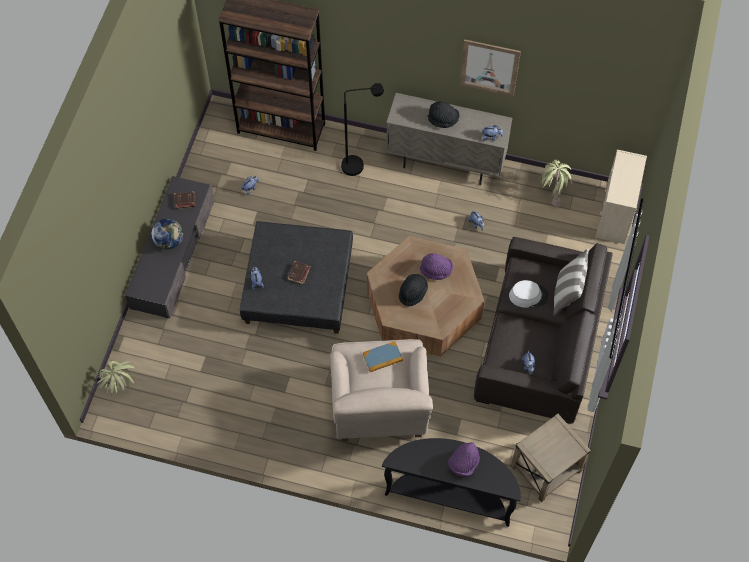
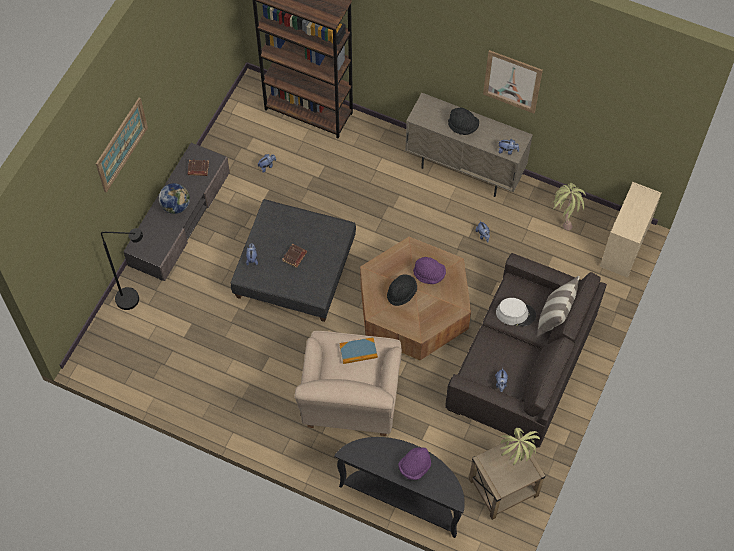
camera: 10 degrees right, 0 degrees up
(113, 186) = (121, 144): none -> picture
(122, 391) = (105, 344): potted plant -> potted plant (515, 459)
(358, 165) = (378, 158): black floor lamp -> black floor lamp (134, 299)

